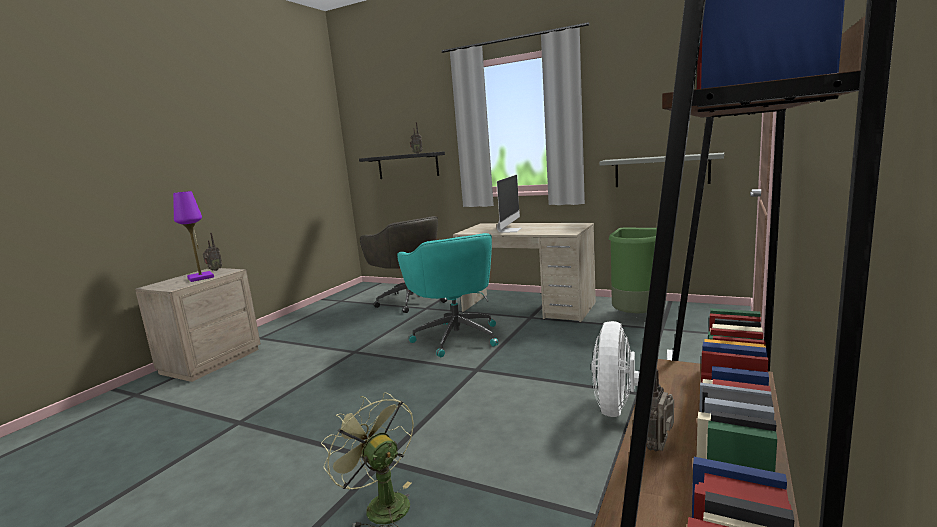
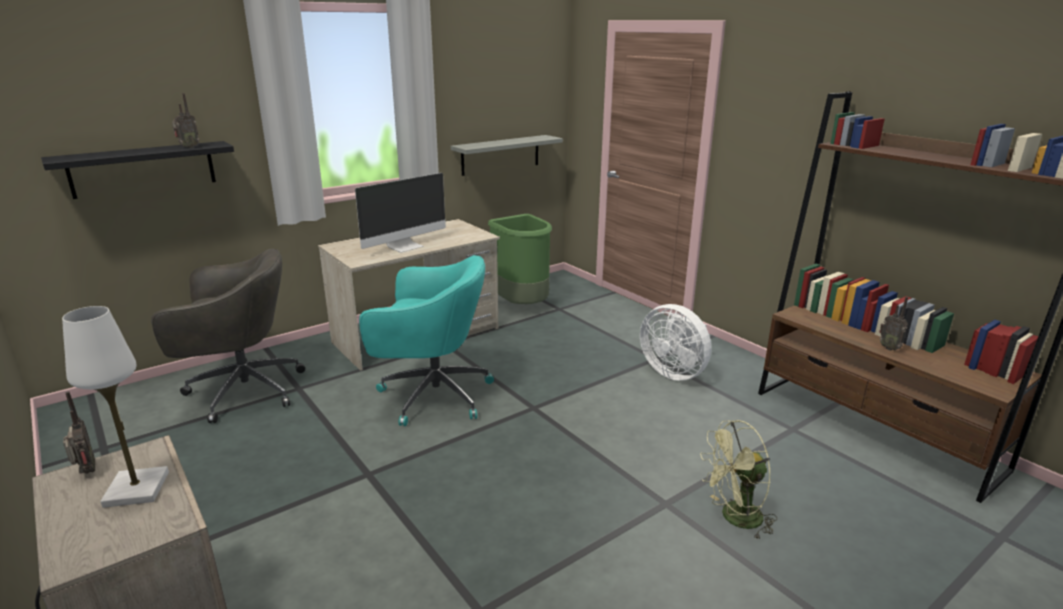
camera: 65 degrees left, 10 degrees up
(201, 278) = (136, 489): purple table lamp -> white table lamp
(509, 230) = (405, 246): monitor -> monitor turned 90 degrees clockwise

